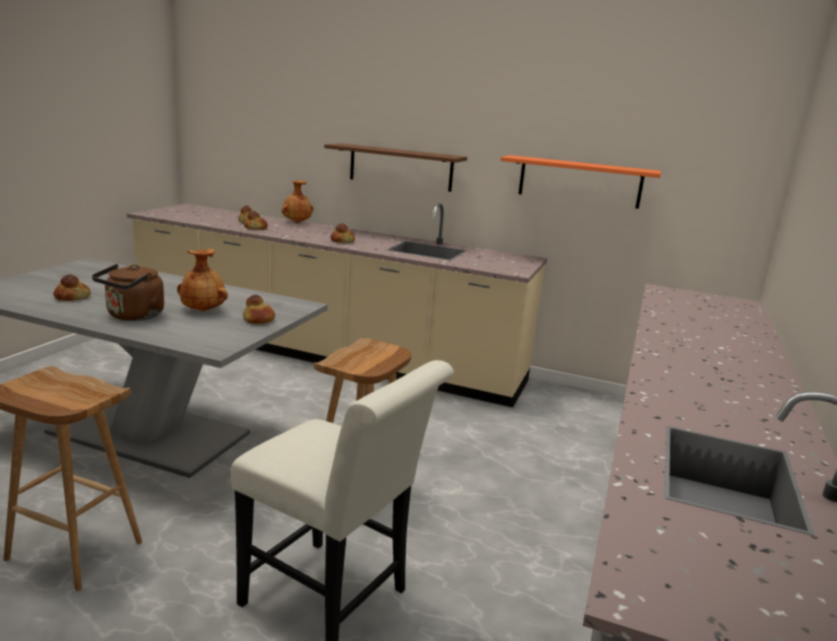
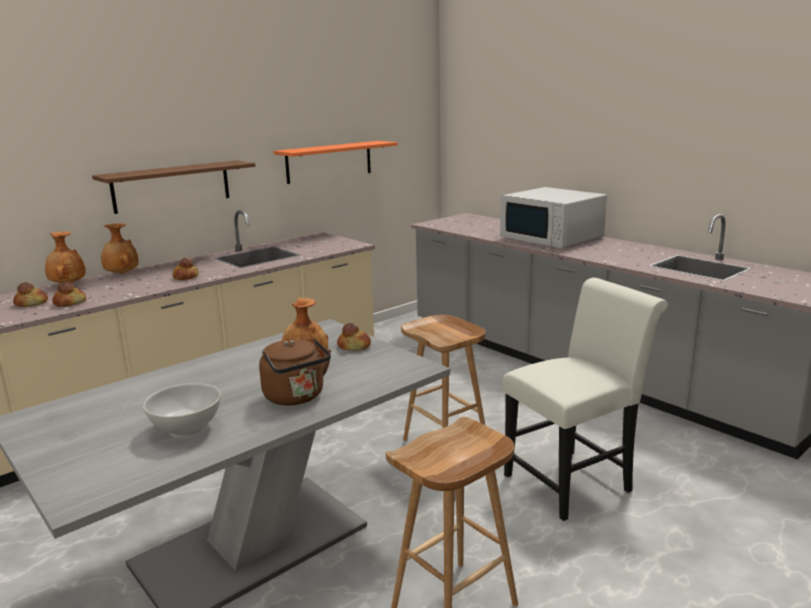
camera: 60 degrees left, 0 degrees up
(72, 297) = (186, 429): bread -> white bowl
(334, 228) = (121, 274): none -> brown vase
(719, 353) = (552, 238): none -> white microwave

